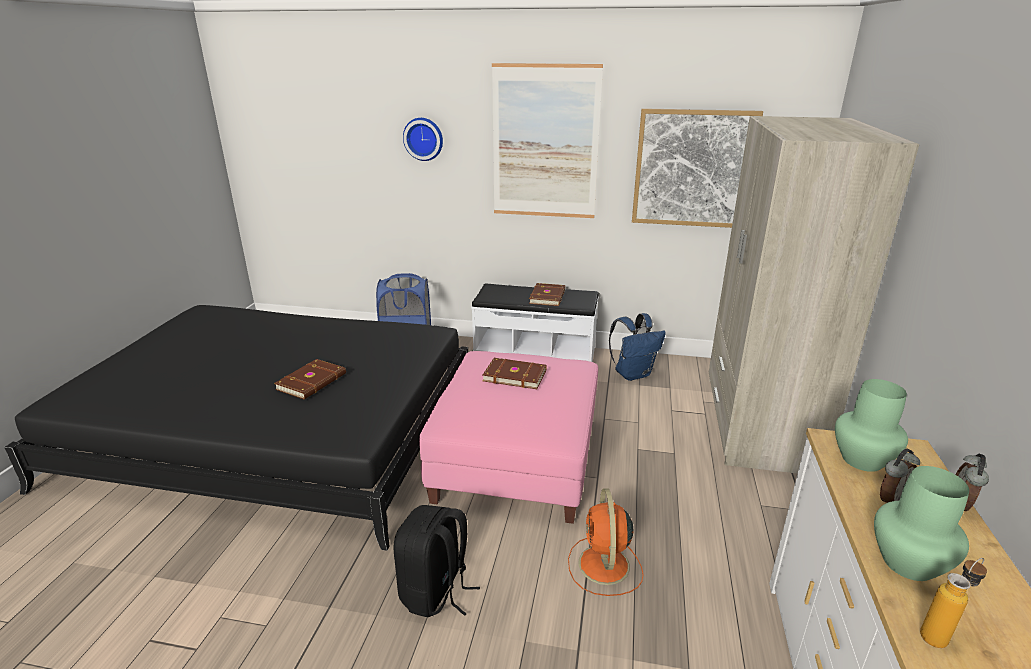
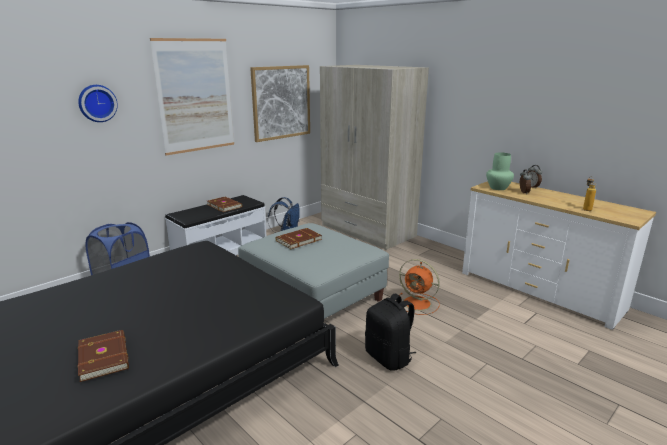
camera: 55 degrees left, 5 degrees down
(312, 381) = (196, 299): brown book -> brown book (105, 356)
(515, 460) = (312, 296): pink ottoman -> grey ottoman
(908, 562) = (554, 201): green vase -> none

